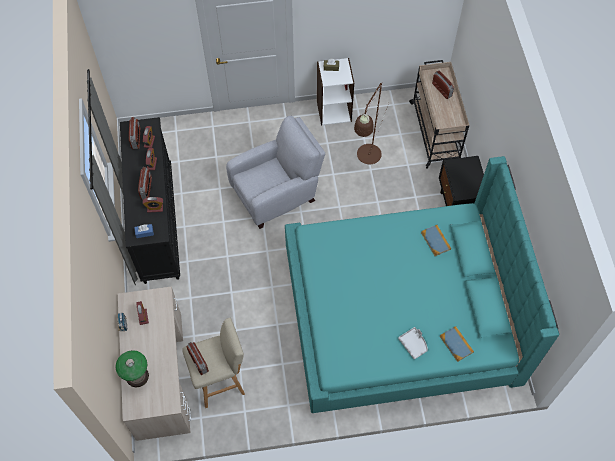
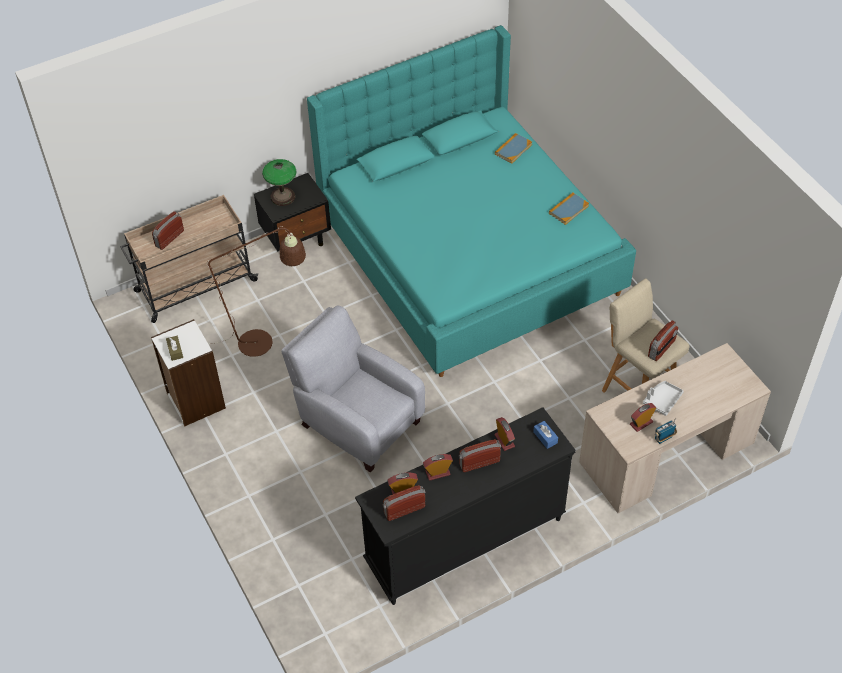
camera: 110 degrees left, 10 degrees down
(137, 376) = (713, 399): table lamp -> table lamp (282, 197)
(413, 344) = (532, 180): grey tray -> grey tray (662, 400)
(435, 241) = (397, 192): book -> book (568, 210)

